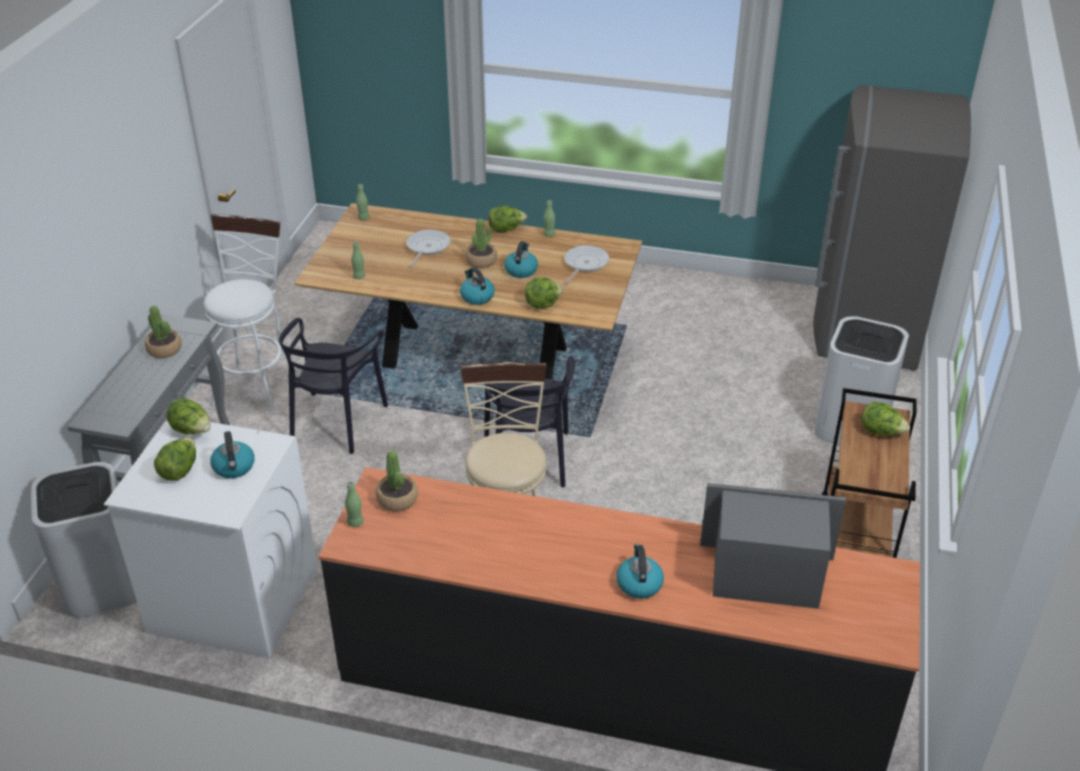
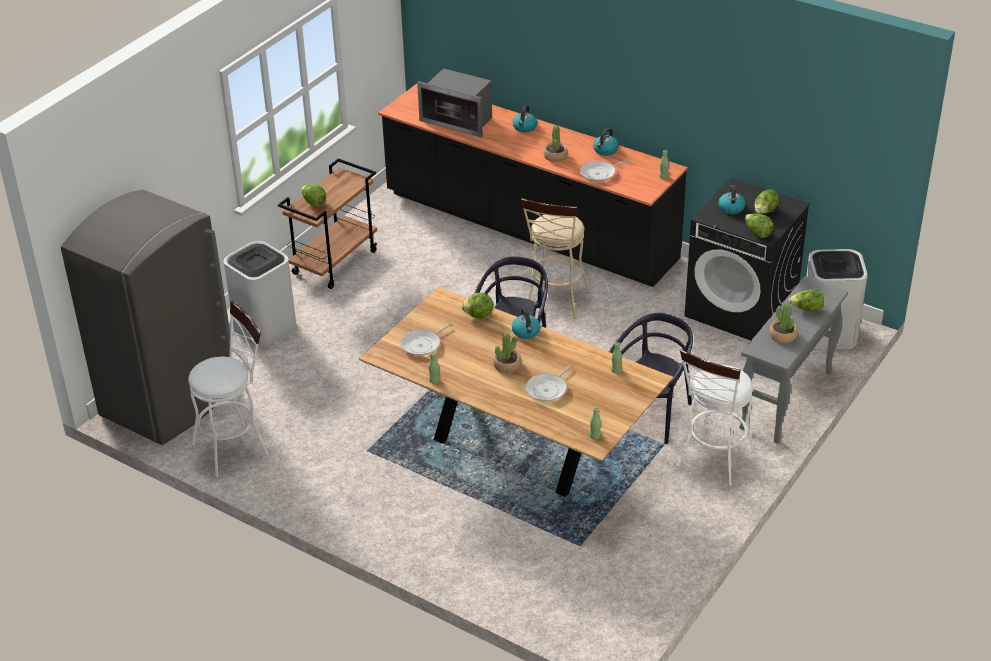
camera: 160 degrees left, 0 degrees up
(232, 599) = (742, 309): white washing machine -> black washing machine
(397, 499) = (636, 184): potted plant -> potted plant (555, 156)
(464, 507) = (599, 173): none -> frying pan
(506, 229) = (469, 394): lettuce -> lettuce (806, 309)
(521, 270) = (478, 349): kettle -> kettle (605, 150)
(757, 304) = (236, 446): none -> white stool

